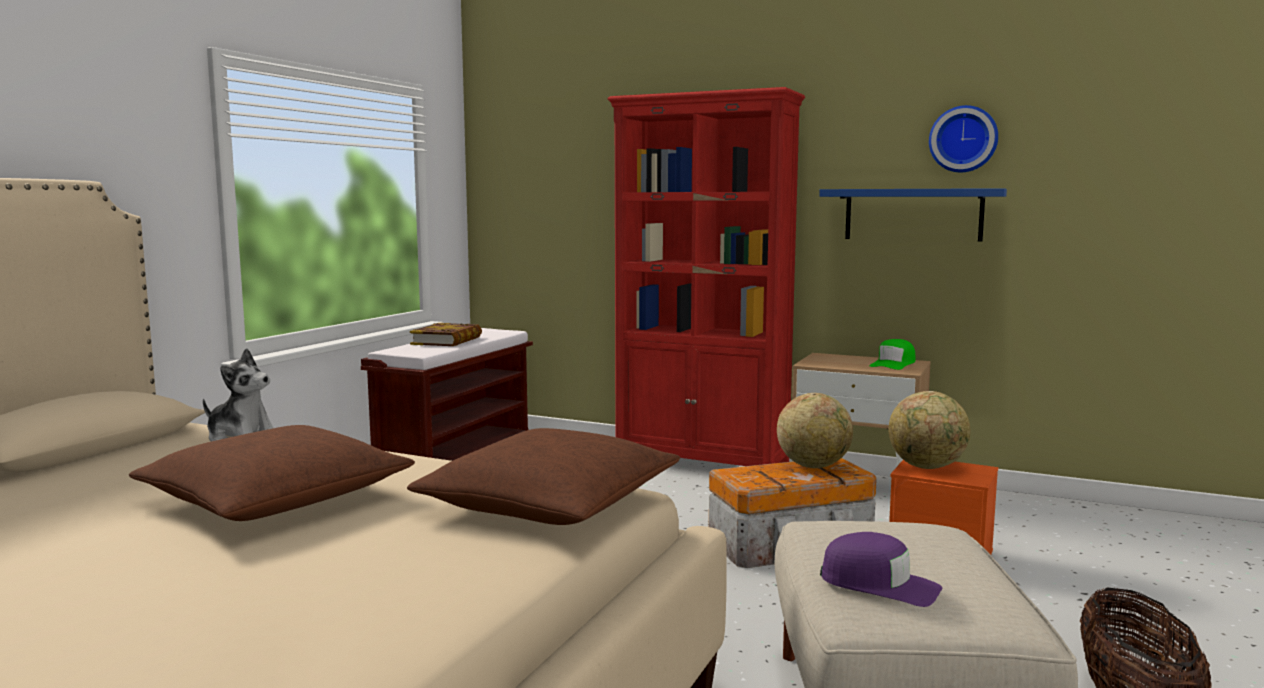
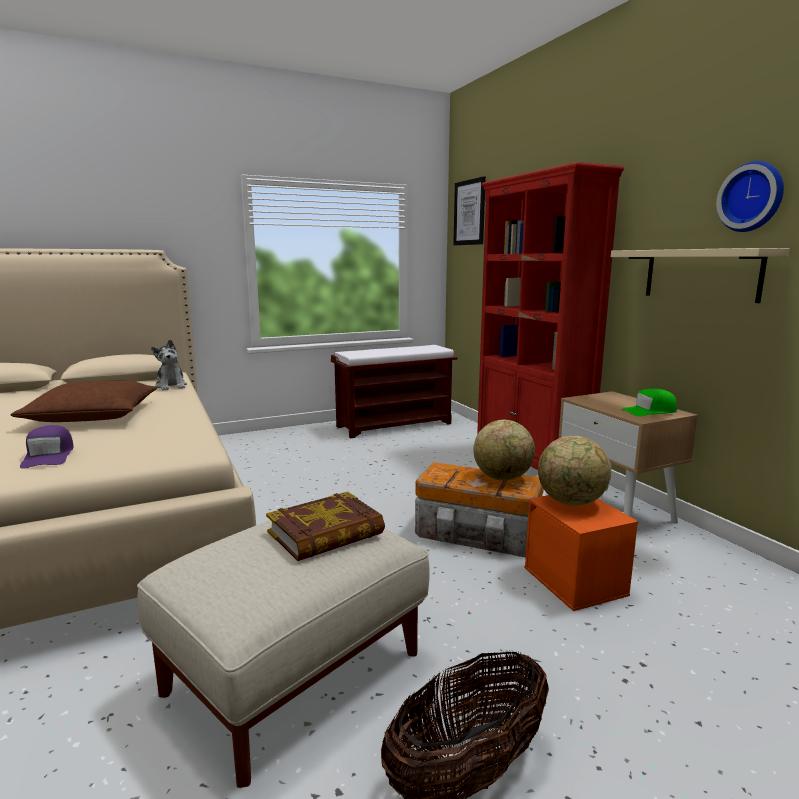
camera: 40 degrees right, 5 degrees up
(447, 341) = (390, 350): book -> book (326, 533)
(520, 132) = (469, 212): none -> picture
(549, 503) = (157, 447): brown pillow -> none
(879, 584) = (226, 558): purple cap -> purple cap (49, 456)
(913, 214) = (701, 274): blue shelf -> beige shelf

